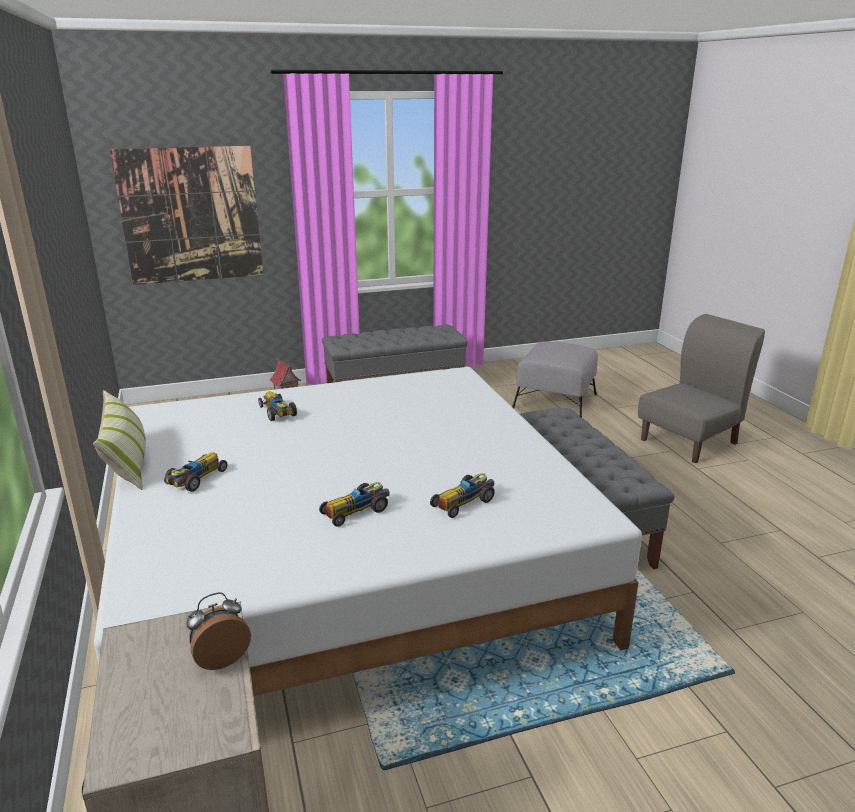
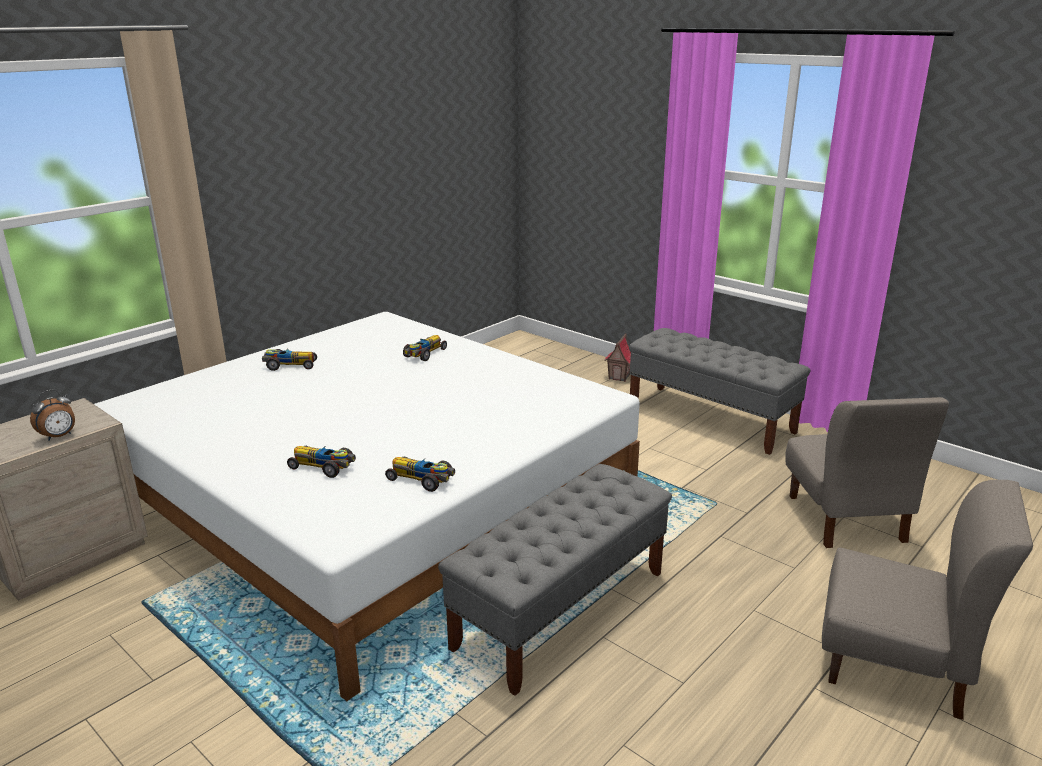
camera: 60 degrees right, 0 degrees up
(127, 461) = (301, 339): pillow -> none
(191, 215) = (587, 170): picture -> none
(221, 658) = (59, 436): alarm clock -> alarm clock turned 105 degrees clockwise
(357, 510) = (280, 429): toy car -> toy car (422, 480)
(554, 401) = (845, 519): grey ottoman -> grey chair

